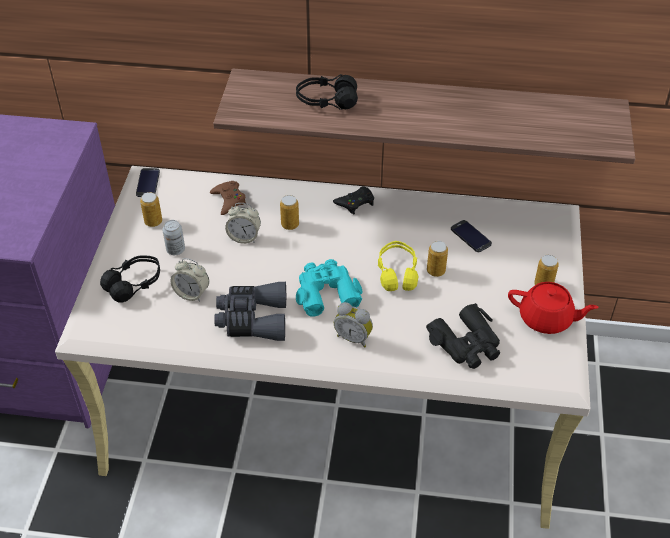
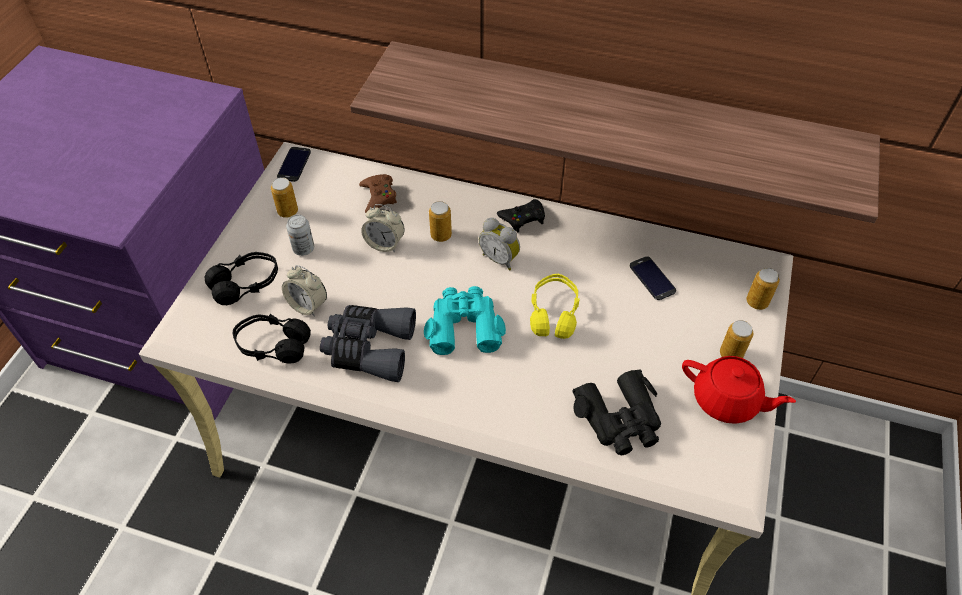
camera: 10 degrees right, 5 degrees up
(326, 101) = (493, 94): black headphones -> black headphones (273, 346)
(354, 337) = (483, 389): alarm clock -> alarm clock (500, 258)
(436, 271) = (601, 317): can -> can (757, 302)

